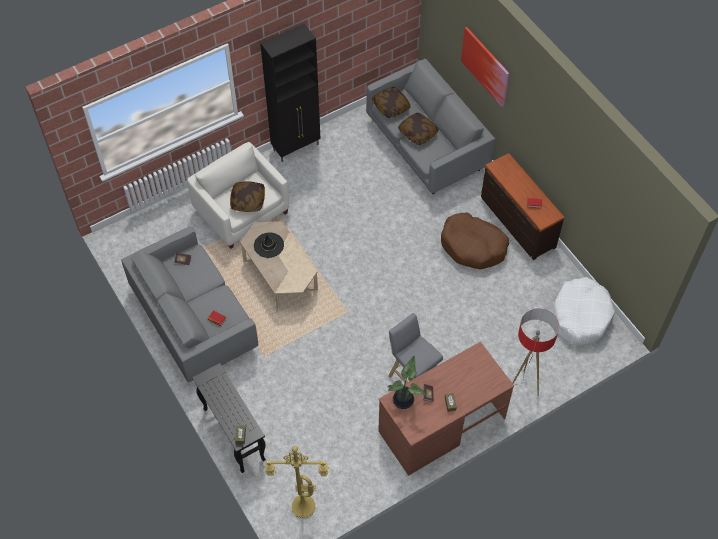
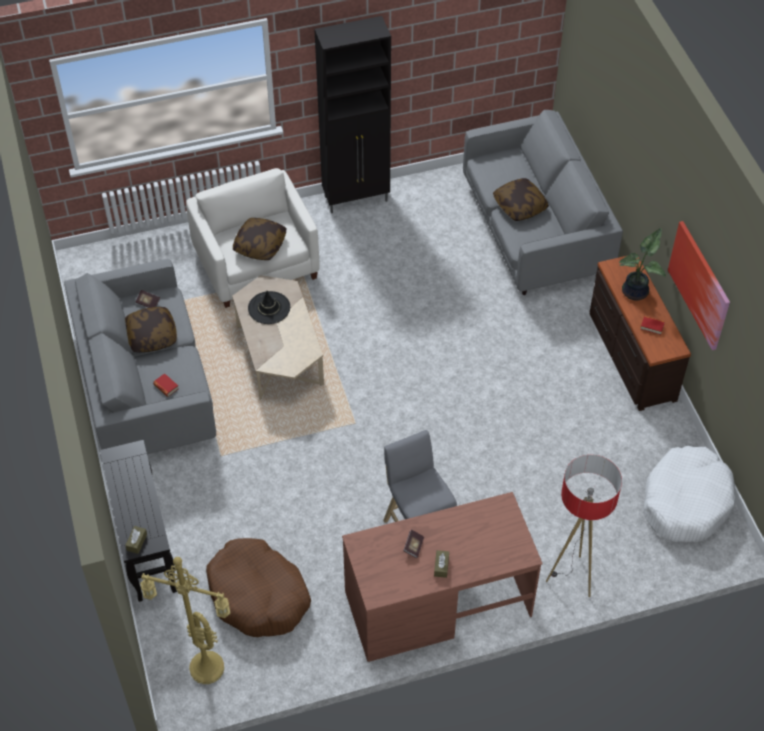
camera: 15 degrees right, 5 degrees down
(390, 107) = (493, 166): pillow -> pillow (151, 336)
(404, 400) = (378, 546): potted plant -> potted plant (636, 291)
(473, 246) = (558, 374): brown dog bed -> brown dog bed (258, 595)
(485, 66) = (623, 121): picture -> picture (700, 284)

